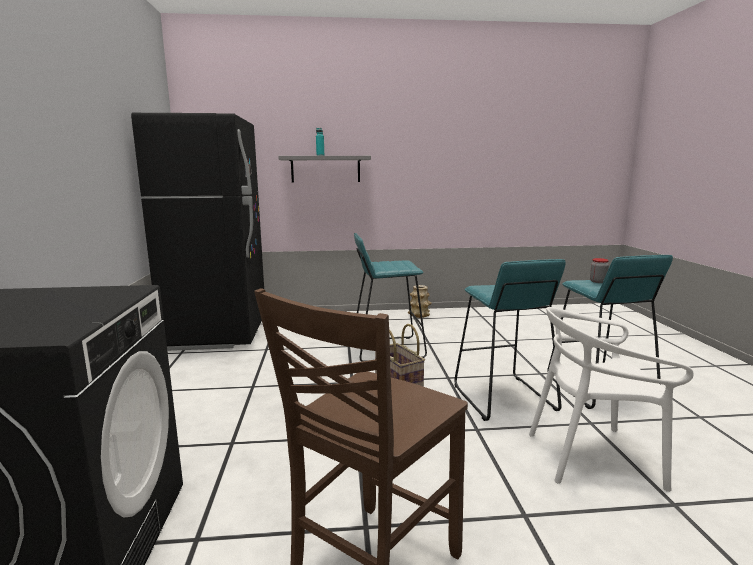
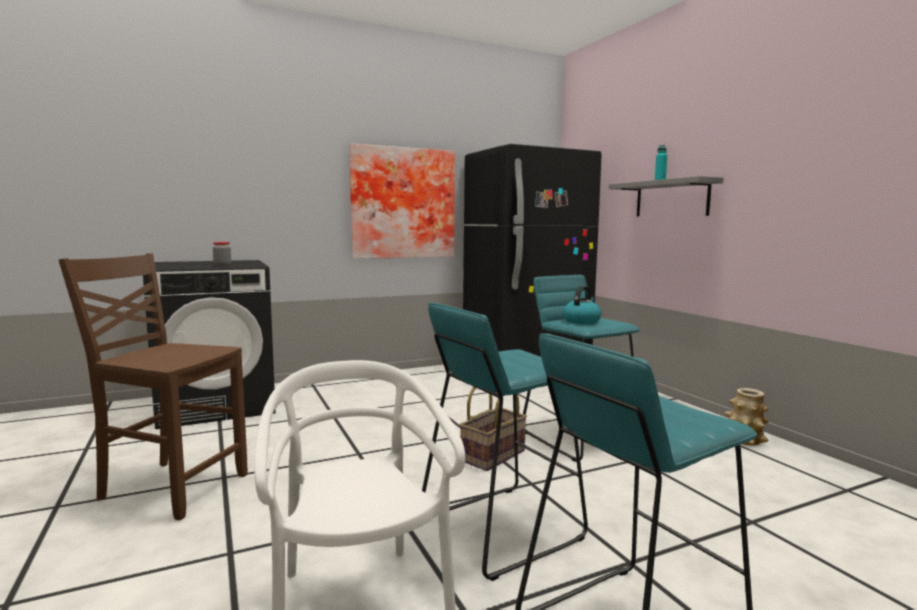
camera: 70 degrees right, 5 degrees down
(97, 174) = (402, 203): none -> picture
(390, 265) = (581, 321): none -> kettle
(598, 281) = (668, 408): jar -> jar (222, 266)

